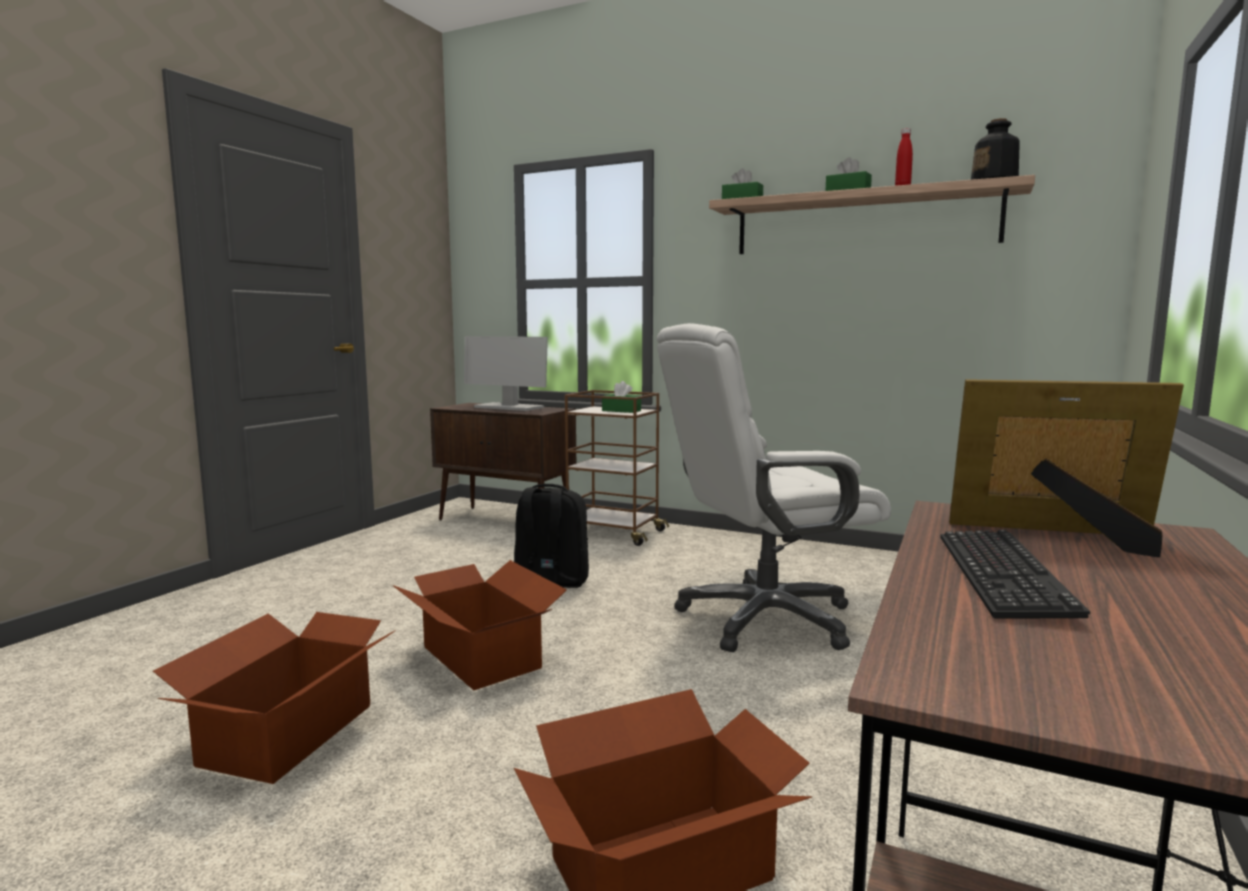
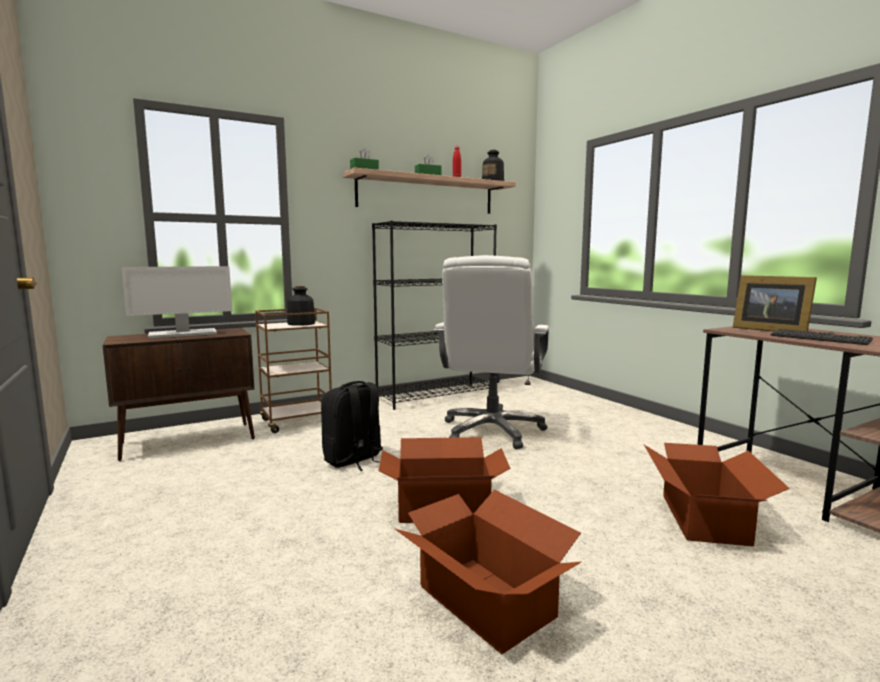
camera: 55 degrees left, 0 degrees up
(621, 411) = (301, 324): green tissue box -> bottle
(832, 555) = (436, 396): none -> black bookcase
(1061, 536) = (768, 330): picture frame -> picture frame turned 90 degrees counterclockwise

